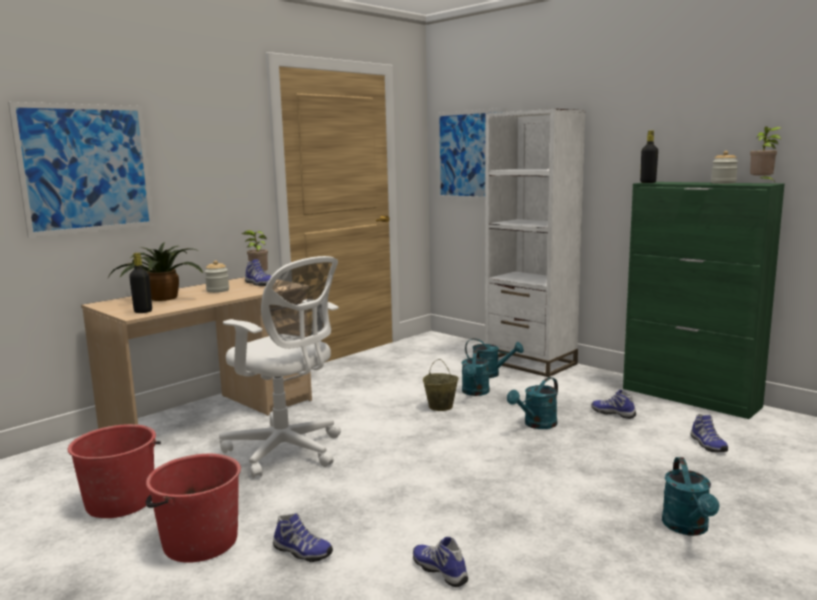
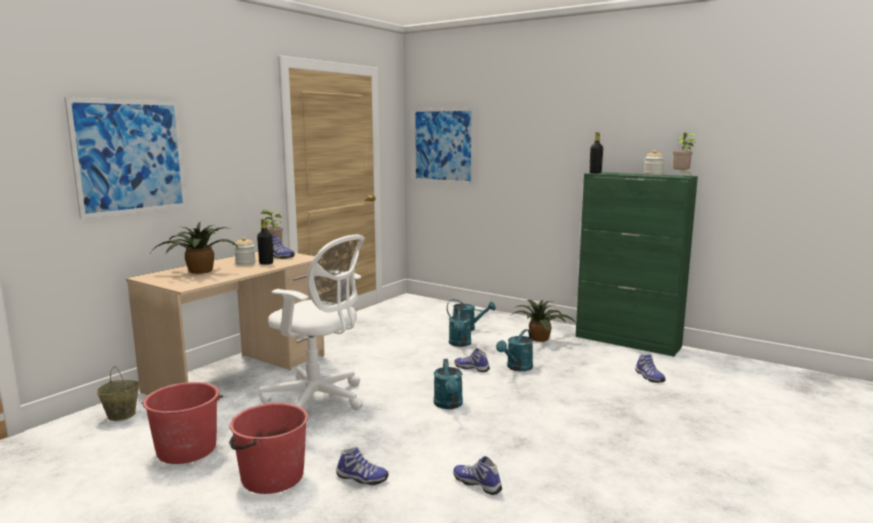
camera: 10 degrees left, 0 degrees up
(143, 311) = (191, 283): black bottle -> black bottle (266, 263)
(440, 406) = (435, 356): beige bucket -> beige bucket (121, 415)
(530, 362) = (497, 318): white bookcase -> none
(578, 389) = (541, 338): none -> potted plant
(613, 413) = (573, 356): shoe -> shoe (472, 368)
(688, 528) = (650, 439): turquoise watering can -> turquoise watering can (449, 405)

